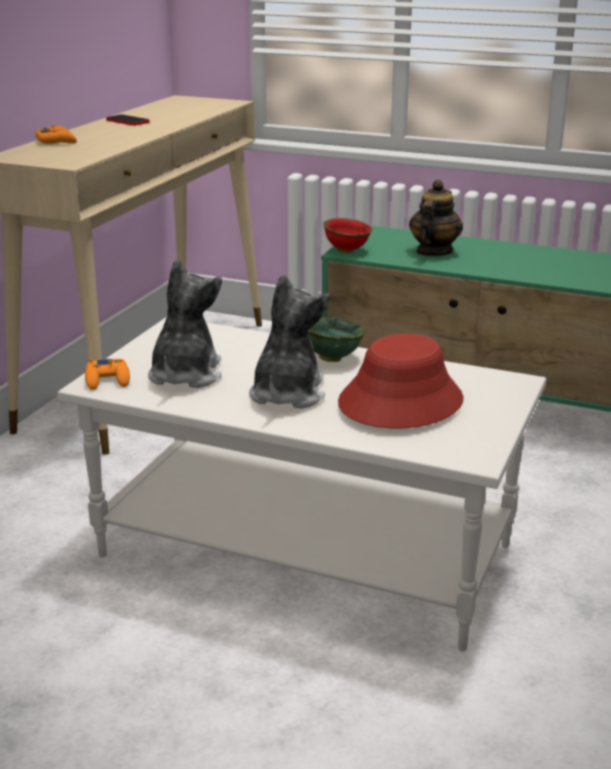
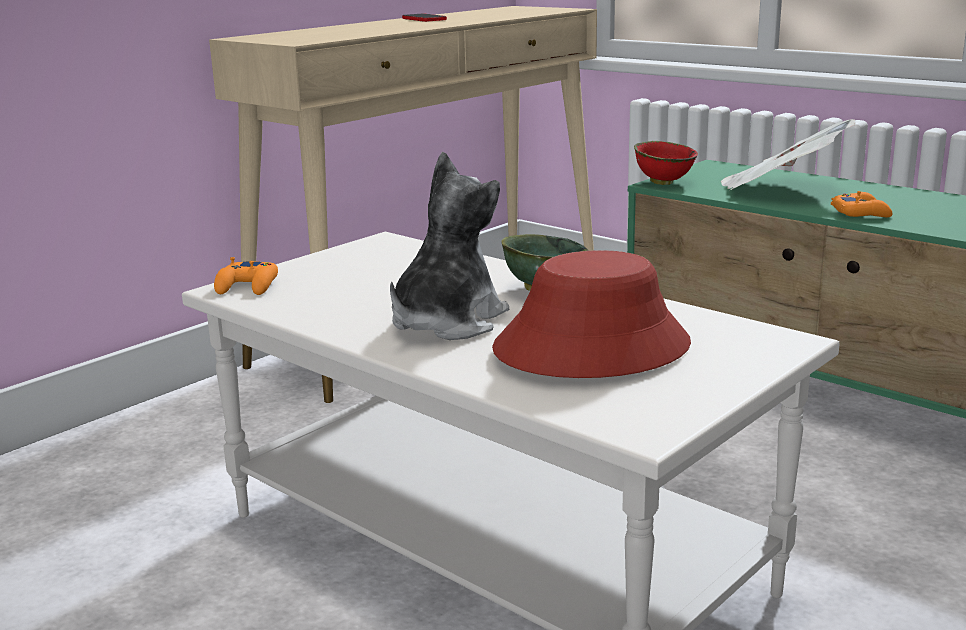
camera: 20 degrees right, 5 degrees down
(56, 141) = (318, 29): orange game controller -> orange game controller (861, 213)
(185, 375) = (342, 290): plush toy -> none
(433, 252) = (779, 190): teapot -> newspaper

